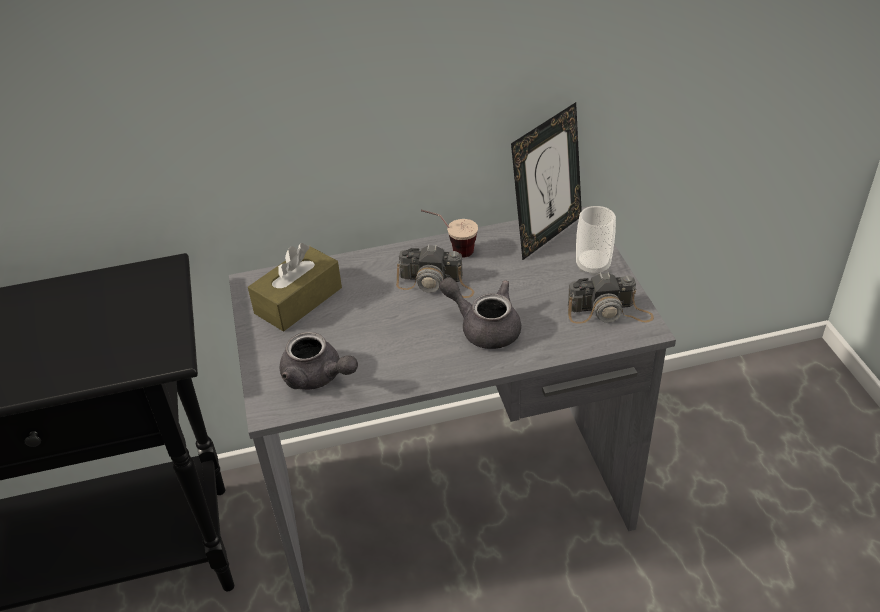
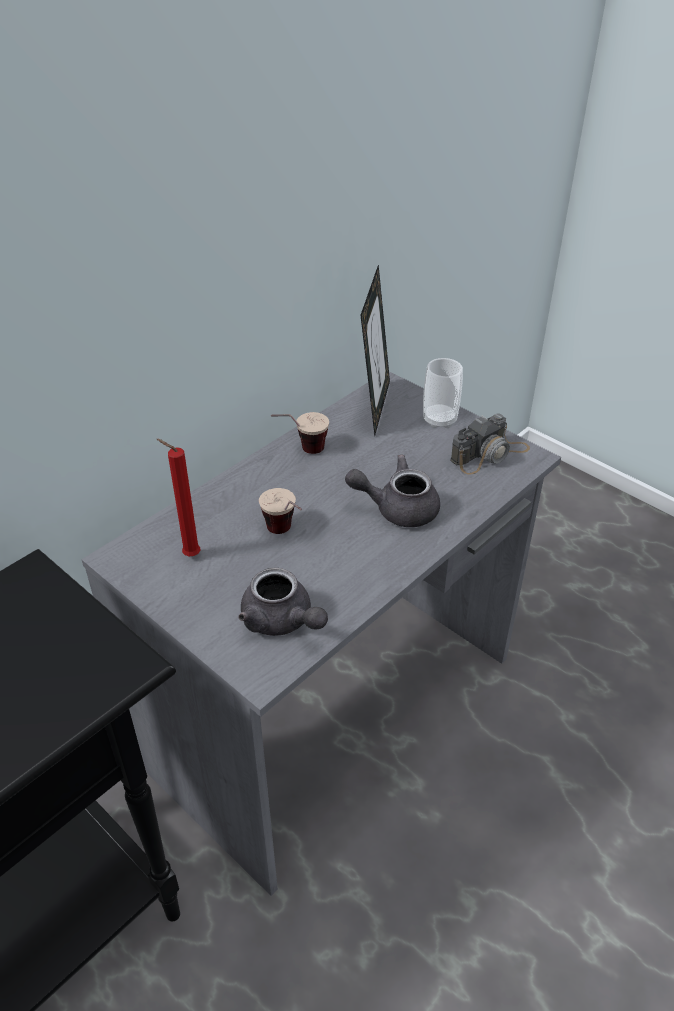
camera: 35 degrees left, 0 degrees up
(298, 300) = (189, 555): brown tissue box -> red candle
(318, 377) = (282, 621): grey teapot -> grey teapot turned 45 degrees clockwise
(379, 313) = (286, 535): none -> cup
(436, 283) = (315, 486): camera -> none

